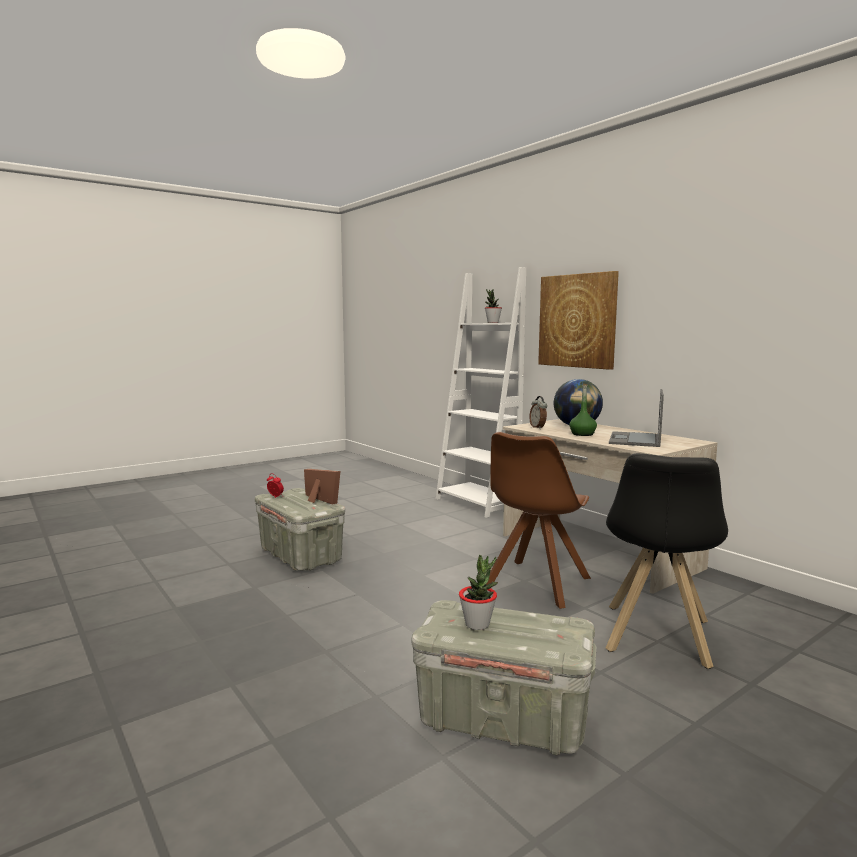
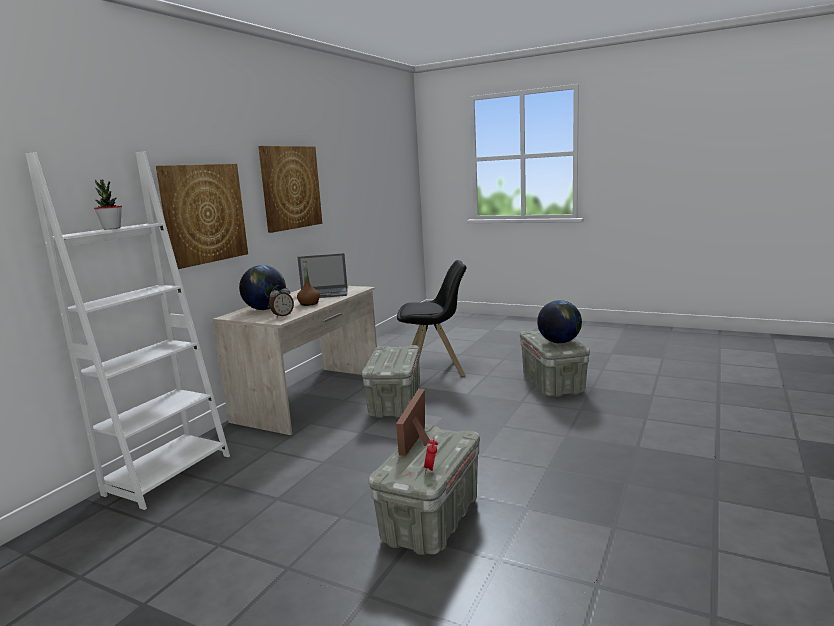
camera: 115 degrees left, 5 degrees up
(477, 624) = (559, 342): potted plant -> globe
(535, 584) = (395, 404): brown chair -> grey storage box
(582, 434) = (309, 303): green bottle -> brown bottle
(705, 299) = (290, 187): none -> picture

